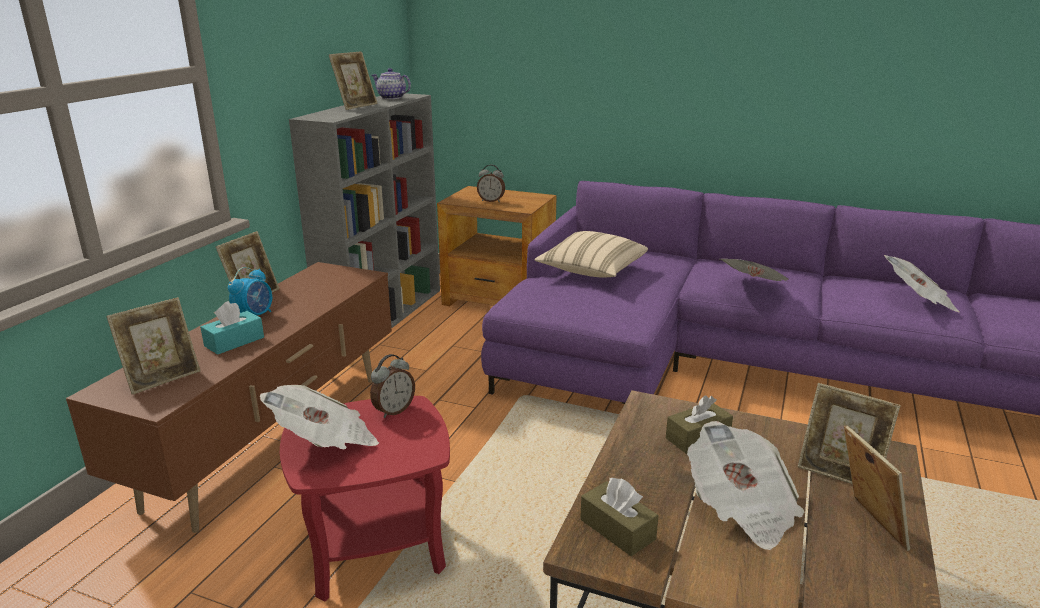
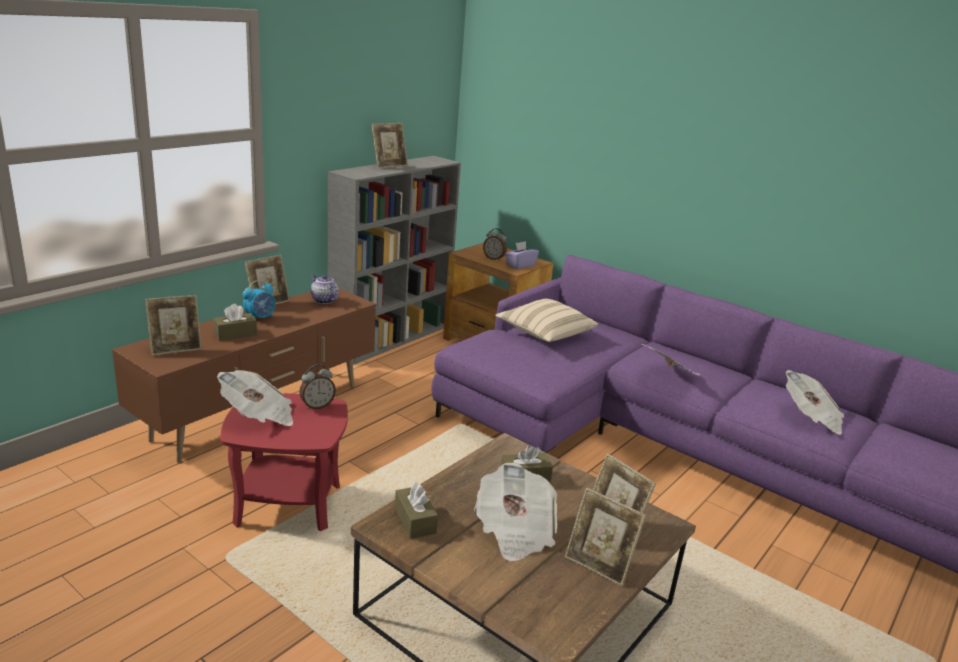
camera: 15 degrees right, 0 degrees up
(234, 342) = (235, 334): turquoise tissue box -> brown tissue box
(391, 98) = (425, 161): teapot -> teapot (323, 300)
(525, 203) = (520, 265): none -> purple tissue box
(867, 524) = (598, 565): picture frame -> picture frame turned 120 degrees clockwise

